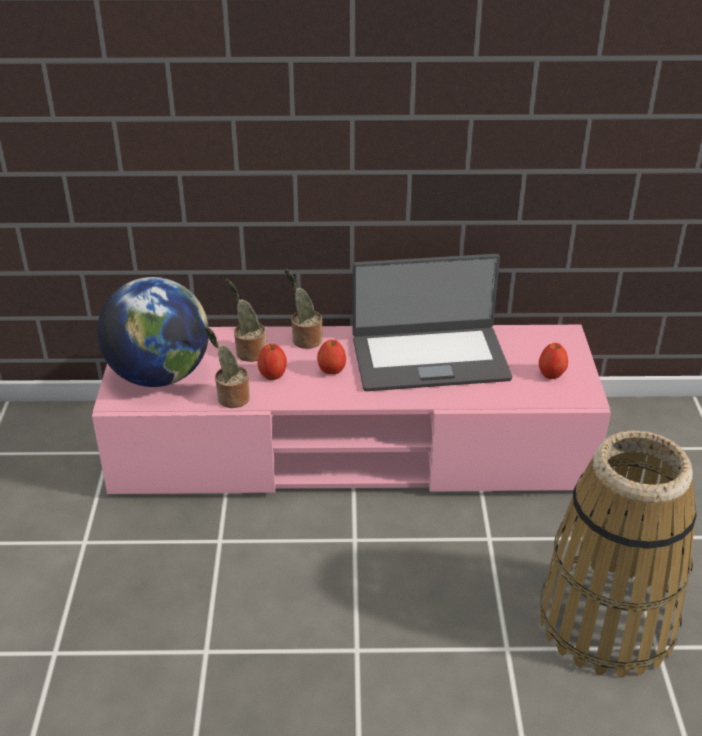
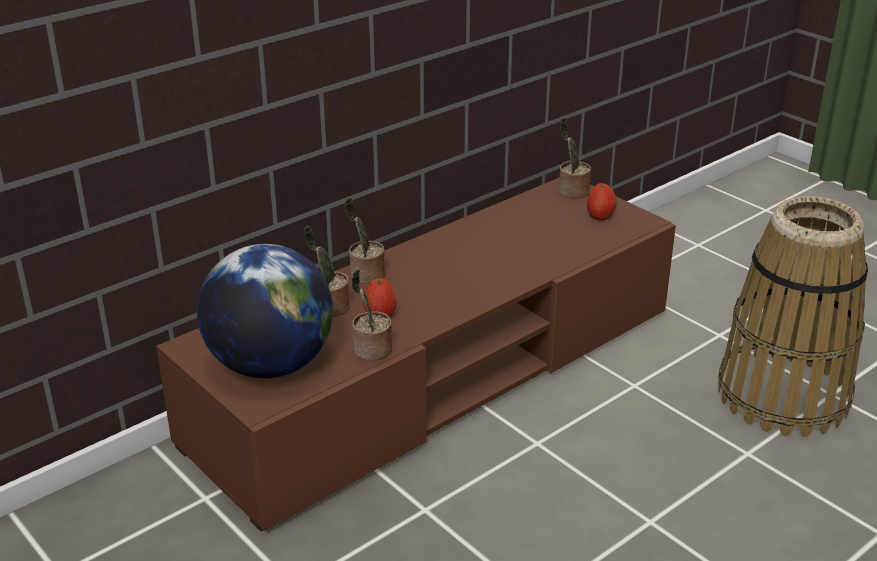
camera: 40 degrees left, 5 degrees down
(331, 371) = (427, 289): apple -> none
(351, 449) = (438, 376): pink tv stand -> brown tv stand
(429, 358) = (492, 244): laptop -> none
(559, 342) = (571, 192): none -> potted plant

